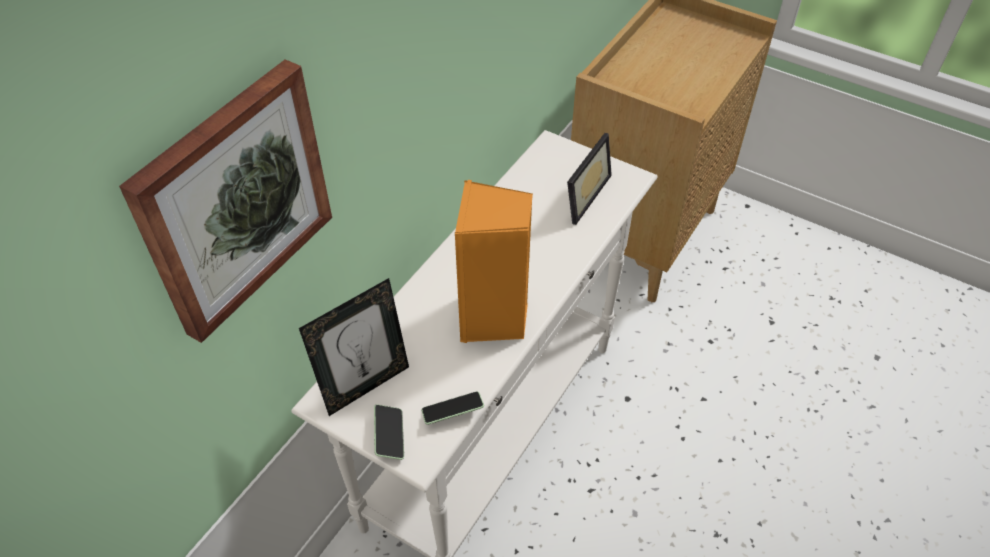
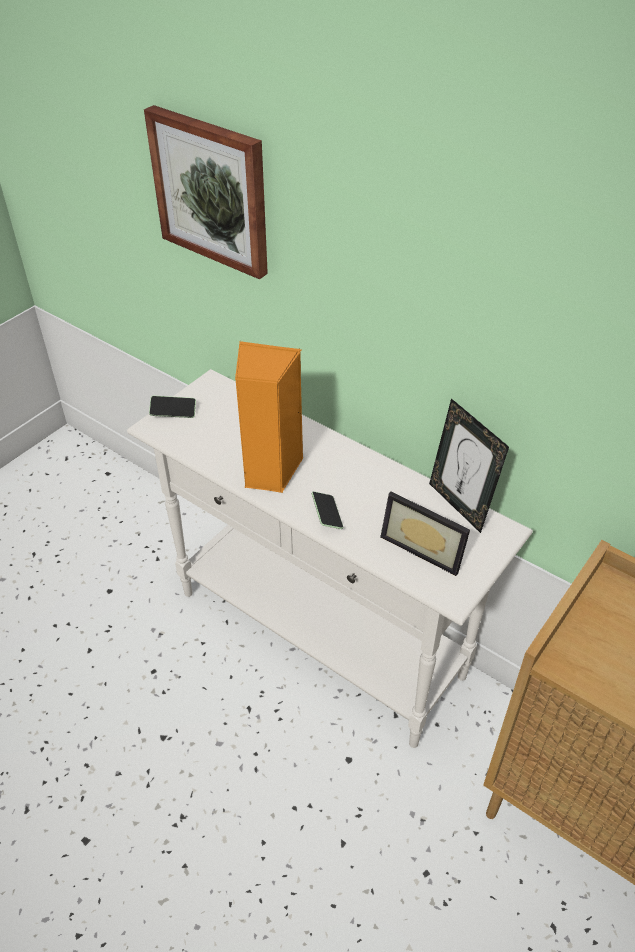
camera: 95 degrees right, 5 degrees down
(365, 385) = (220, 400): picture frame -> picture frame (459, 505)
(452, 412) = (184, 443): phone -> phone (327, 515)

